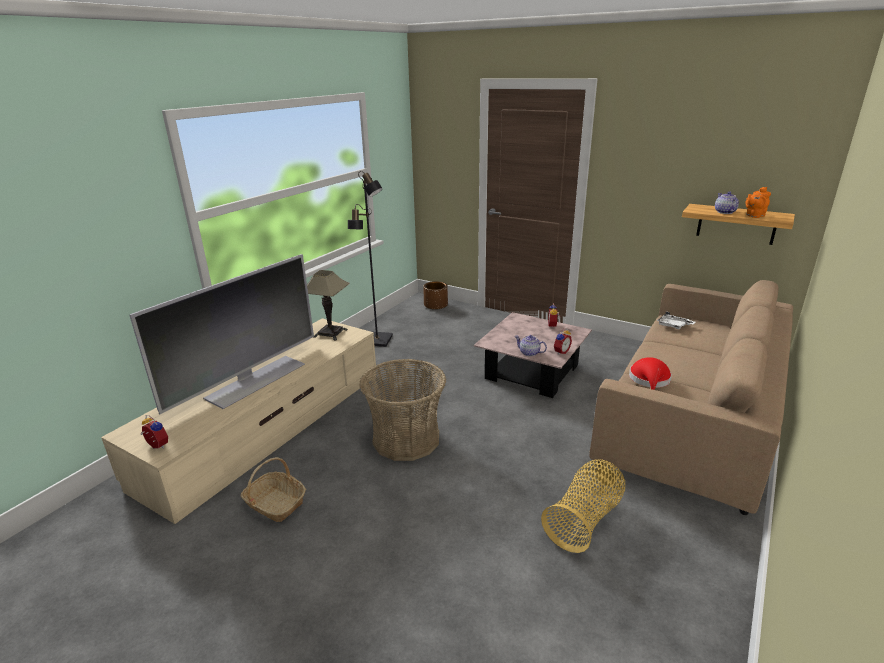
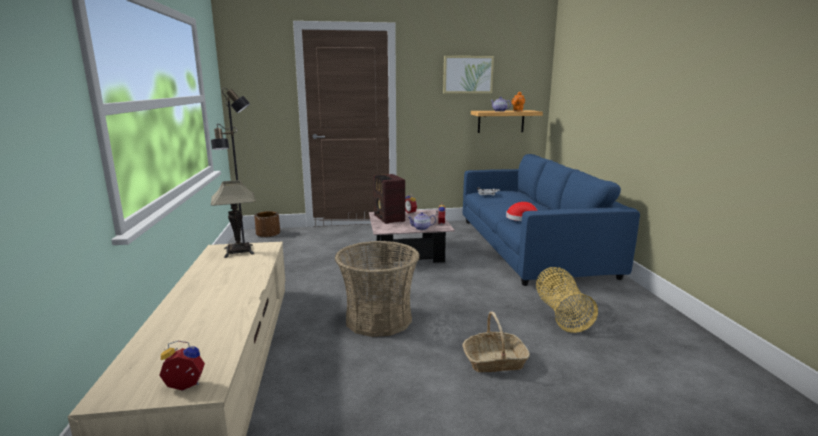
camera: 40 degrees left, 10 degrees down
(255, 380) = (215, 301): television -> none
(275, 503) = (328, 411): basket -> basket (494, 361)
(517, 328) = (388, 218): none -> radio
(692, 152) = (468, 74): none -> picture
(692, 414) = (531, 246): beige sofa -> blue sofa

